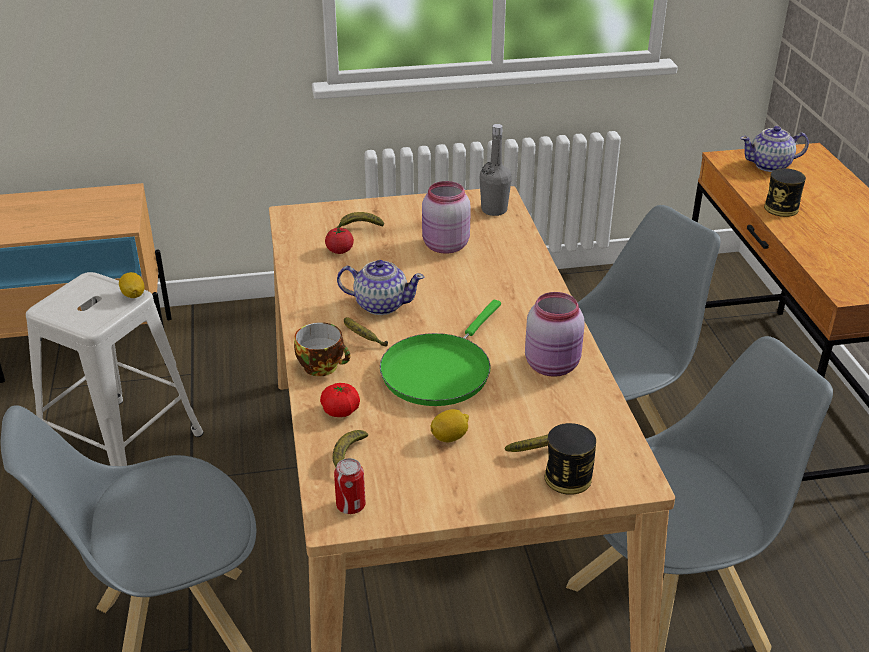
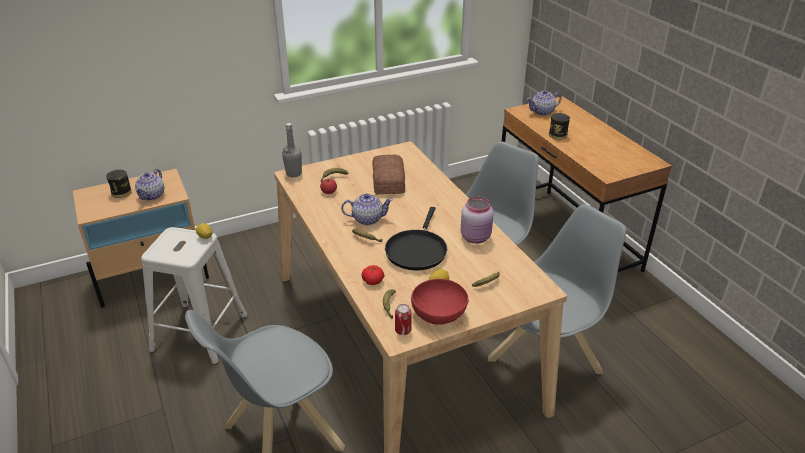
camera: 15 degrees left, 0 degrees up
(88, 219) = (152, 195): none -> teapot
(323, 366) = (351, 258): cup -> none
(427, 489) = (439, 314): none -> red bowl
(439, 370) = (417, 250): green frying pan -> black frying pan
(444, 246) = (387, 181): pink jar -> bread
(494, 210) = (406, 156): grey bottle -> grey bottle (293, 173)
(568, 478) = (509, 295): can -> can (121, 192)

